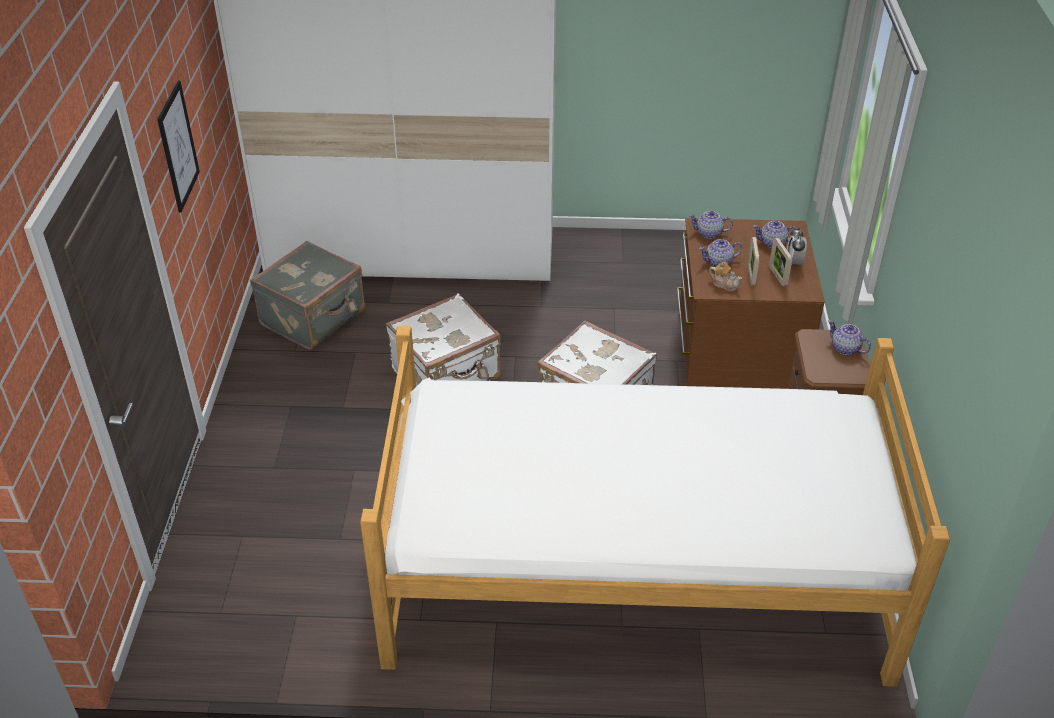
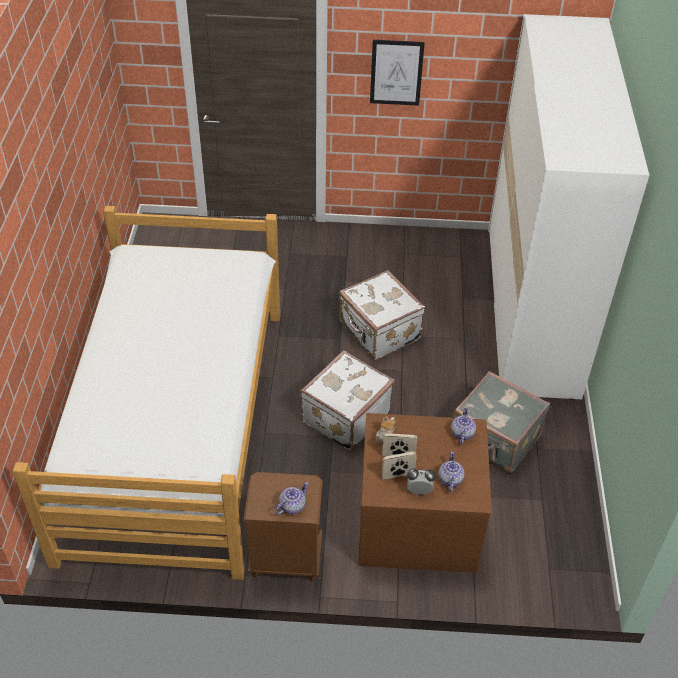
camera: 90 degrees right, 5 degrees up
(314, 318) = (440, 261): grey suitcase -> grey suitcase (495, 439)
(719, 262) = (418, 435): teapot -> none

